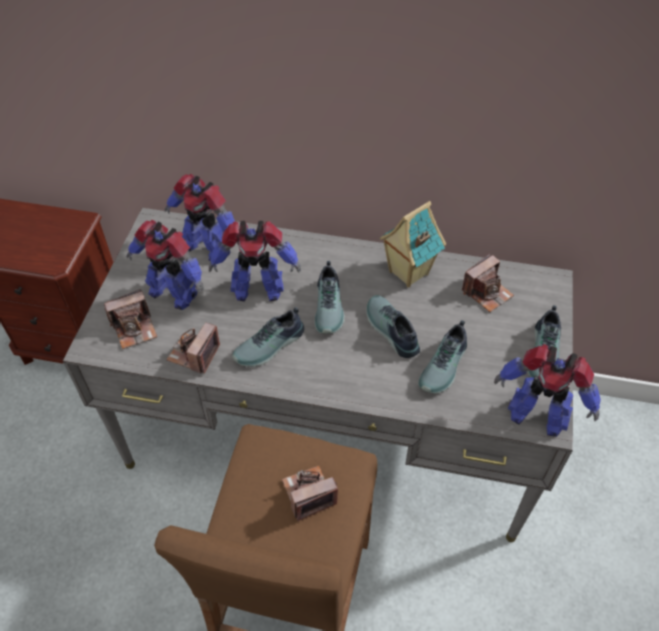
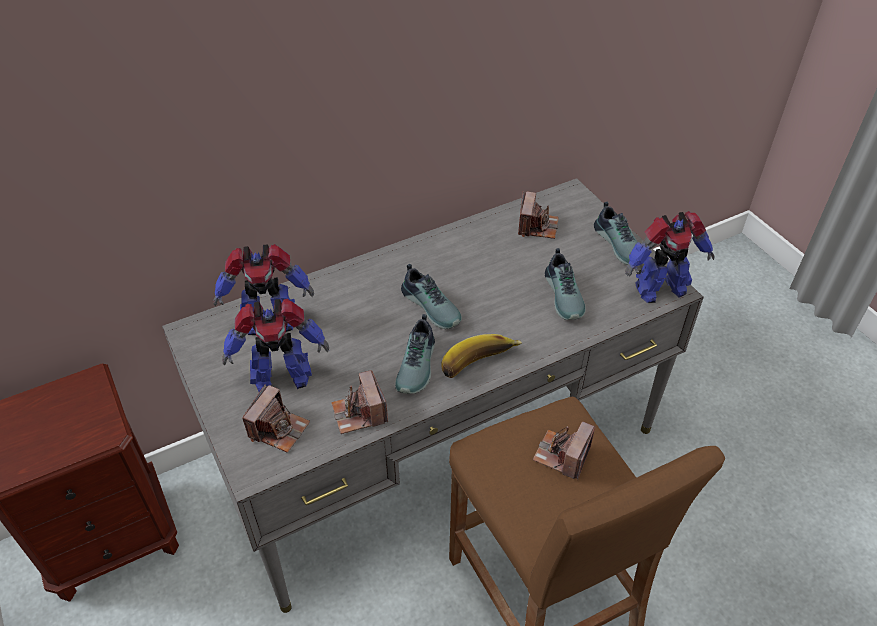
camera: 40 degrees left, 5 degrees down
(257, 289) = (355, 329): toy robot -> none
(313, 378) = (480, 366): none -> banana
(390, 331) = (498, 295): shoe -> none
(407, 273) = (464, 245): toy house -> none

